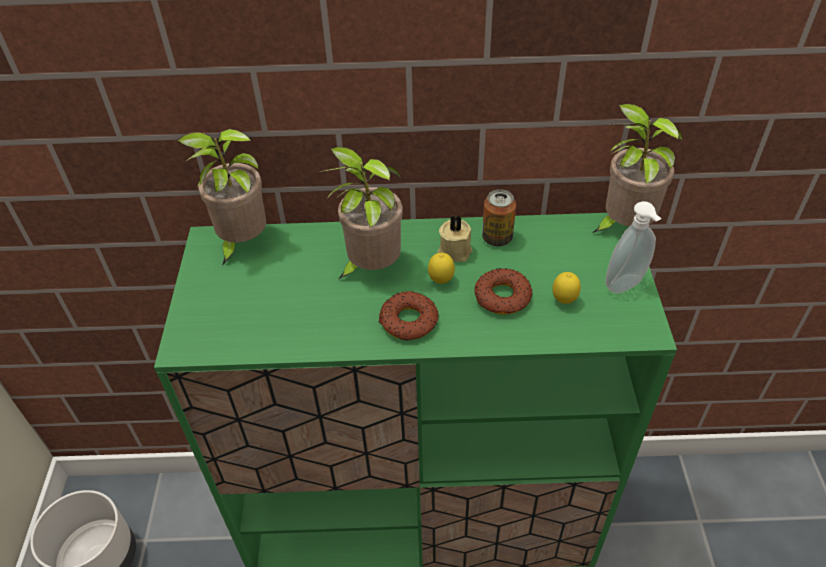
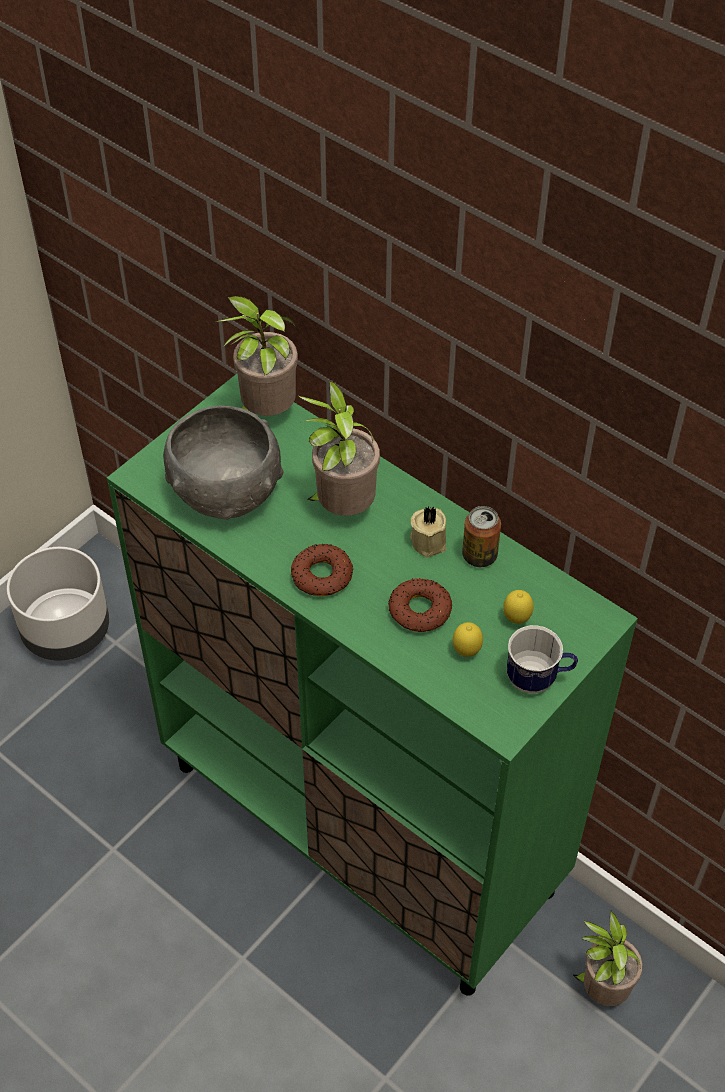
camera: 40 degrees right, 5 degrees up
(269, 313) = (225, 492): none -> grey bowl
(441, 281) = (385, 560): lemon -> lemon (516, 619)
(623, 227) = (608, 627): potted plant -> potted plant (601, 988)
(626, 286) = (538, 679): soap dispenser -> mug

